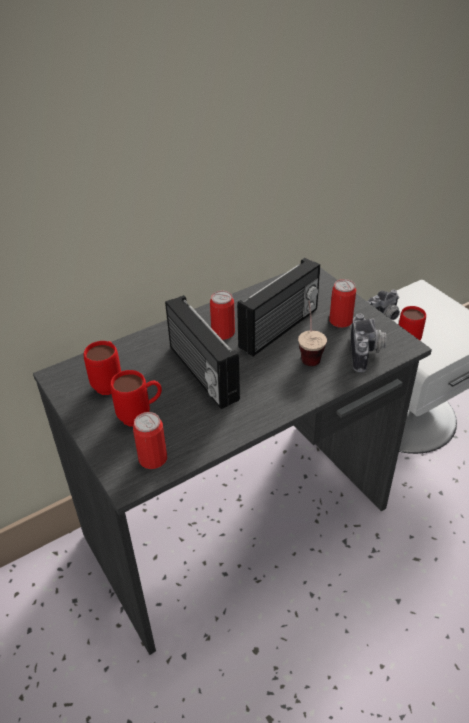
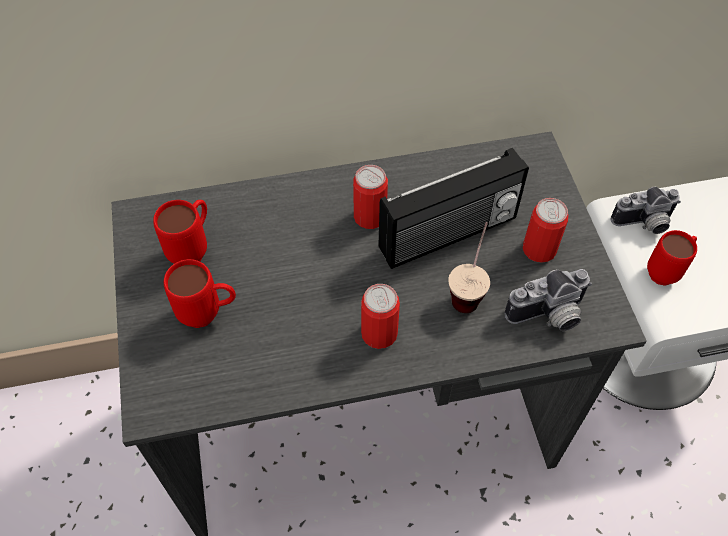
camera: 20 degrees right, 15 degrees up
(153, 458) = (194, 384): can -> can (379, 333)
(201, 373) = (311, 274): radio -> none
(367, 353) = (549, 316): camera -> camera turned 45 degrees clockwise

